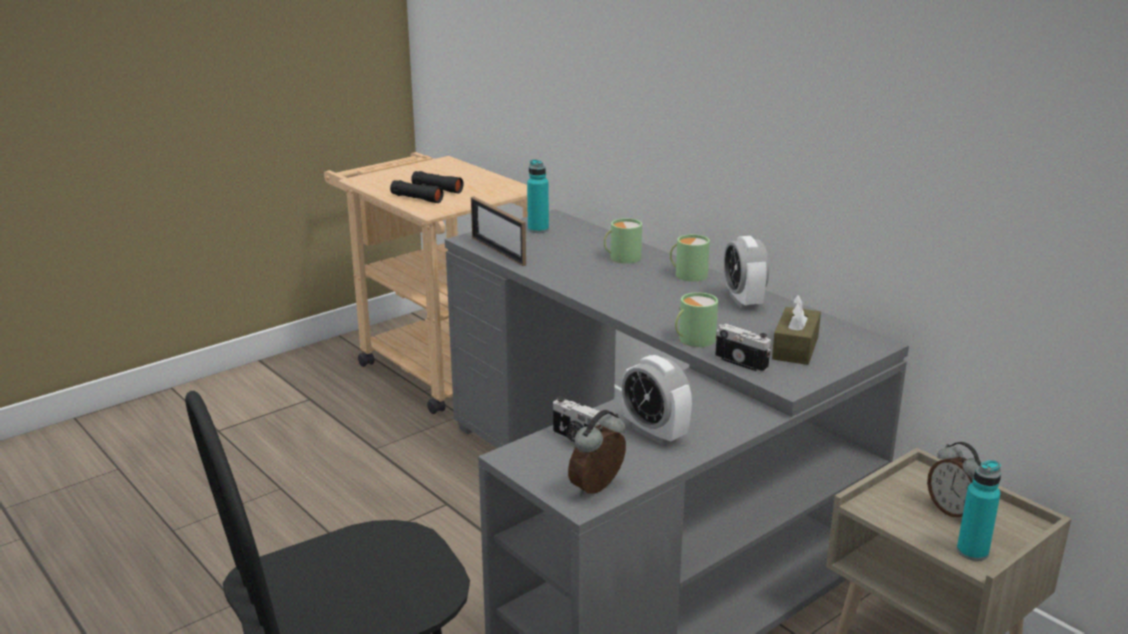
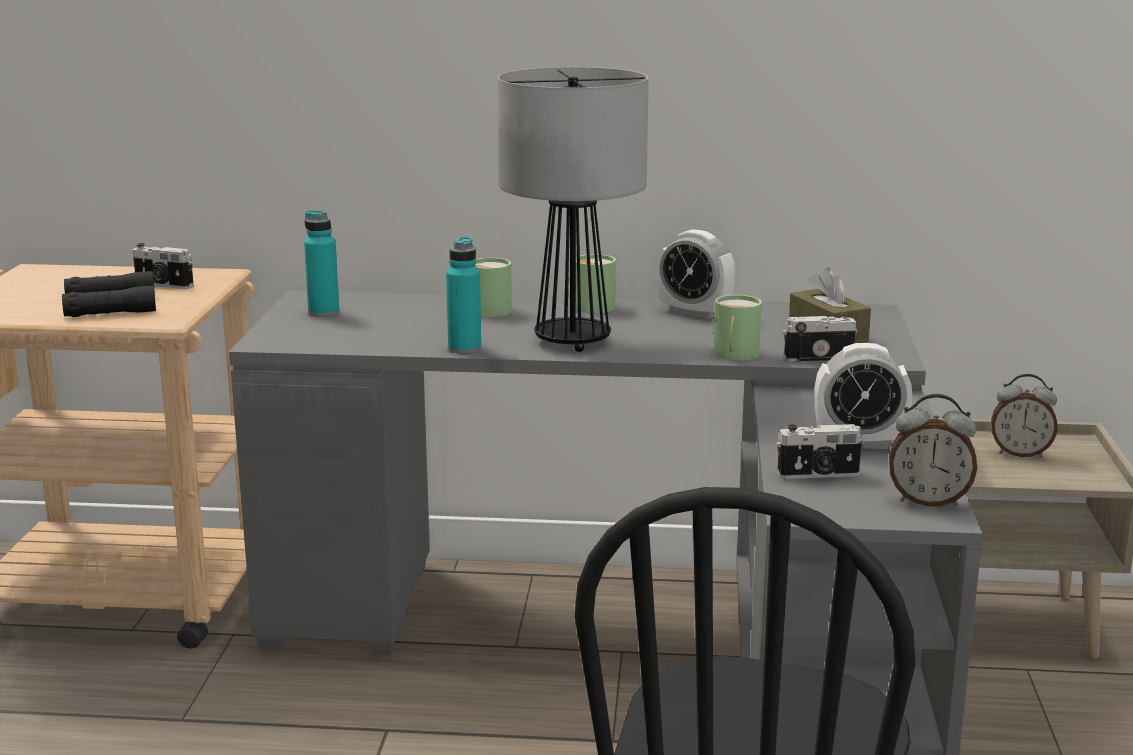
camera: 45 degrees left, 5 degrees down
(477, 188) = (163, 285): none -> camera
(498, 251) = (333, 344): picture frame -> none
(598, 489) = (928, 501): alarm clock -> alarm clock turned 75 degrees counterclockwise
(621, 294) = (573, 341): none -> table lamp
(972, 552) = (1086, 474): turquoise bottle -> turquoise bottle (464, 348)

